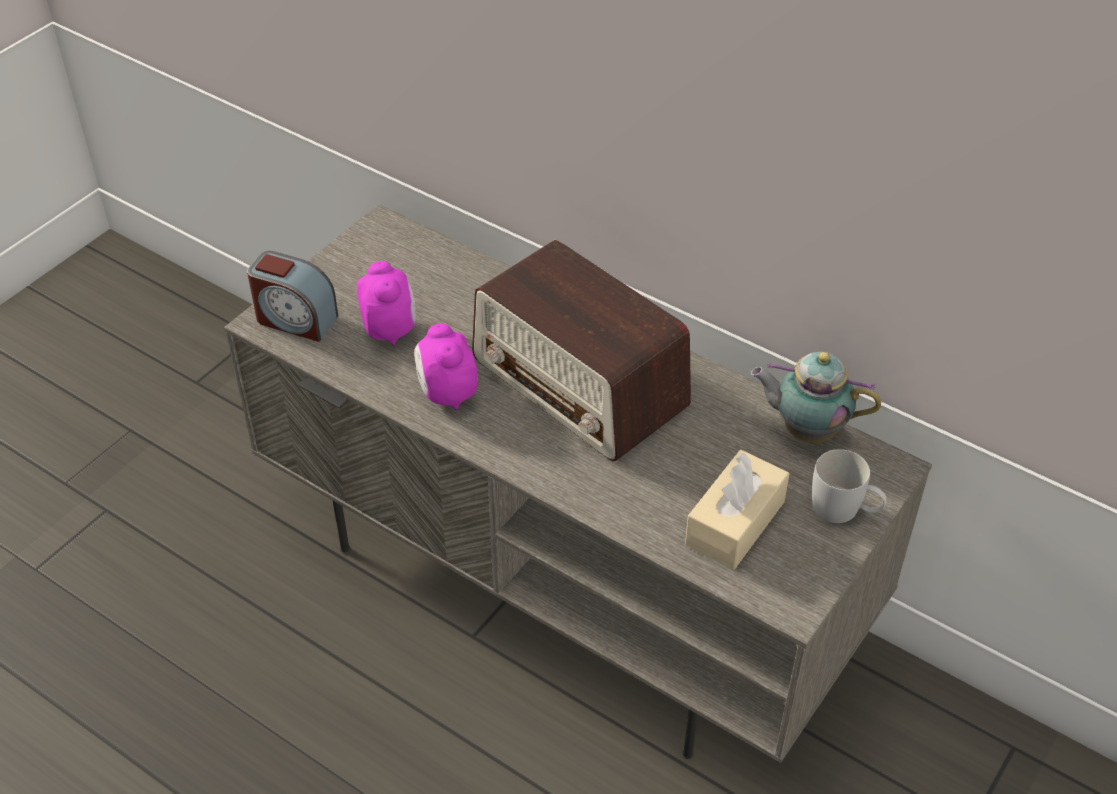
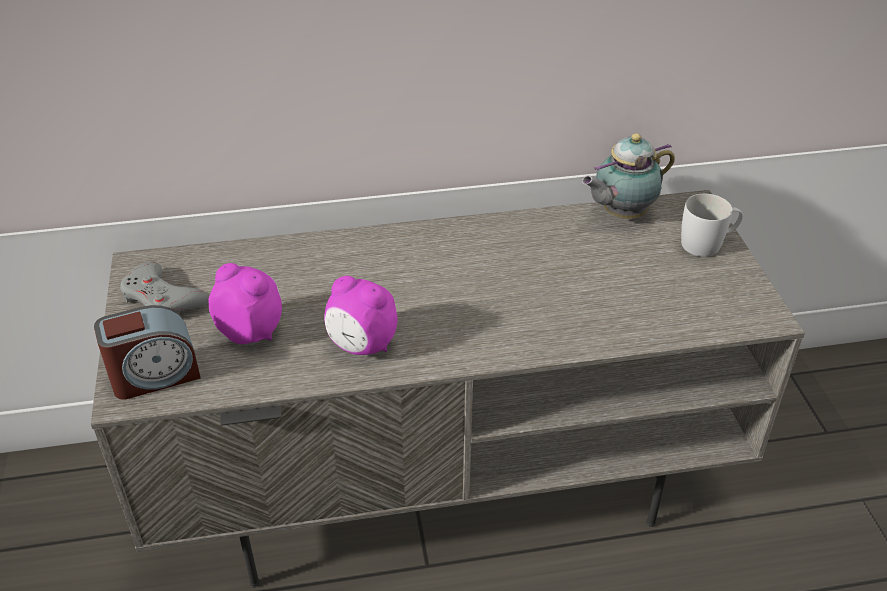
camera: 45 degrees left, 5 degrees down
(366, 263) = (162, 298): none -> grey game controller
(580, 384) = (447, 277): radio -> none
(735, 523) = (665, 293): beige tissue box -> none

